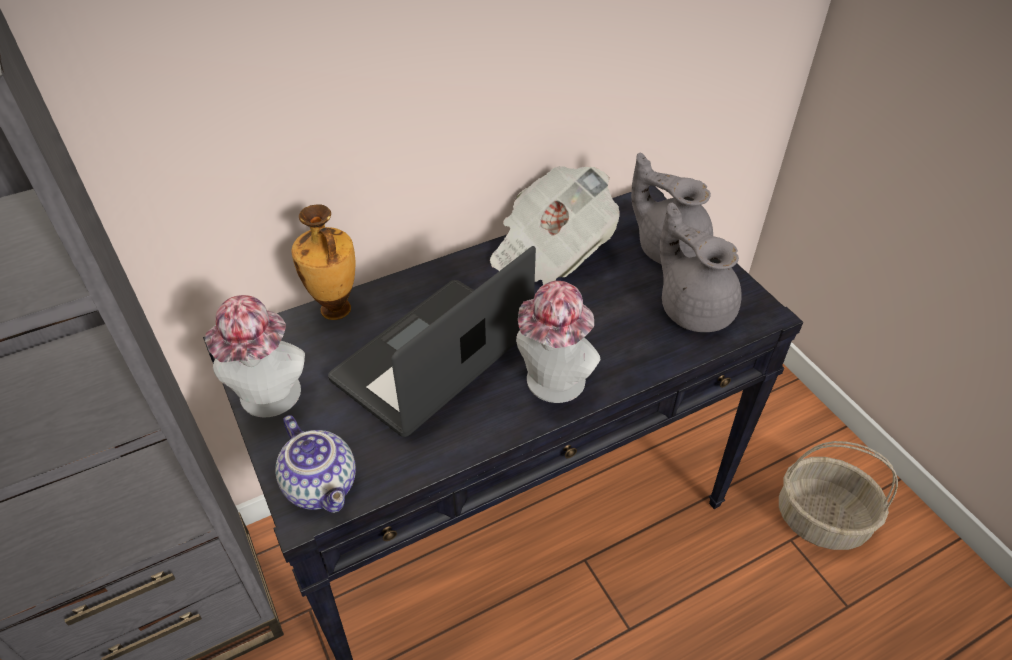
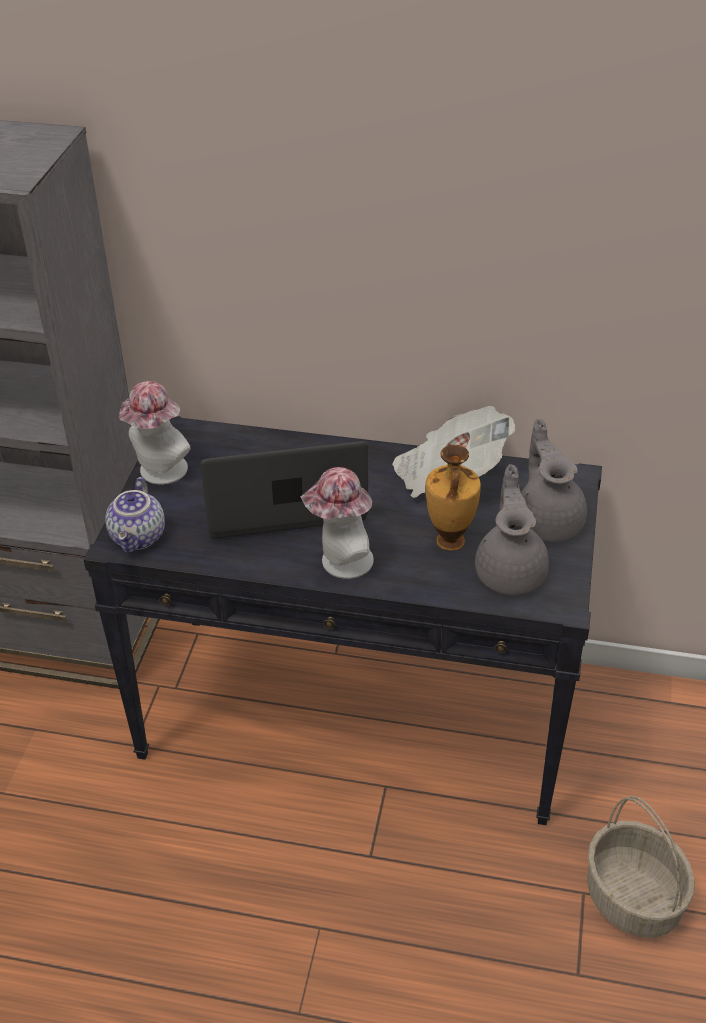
camera: 40 degrees right, 5 degrees down
(336, 311) = (254, 439): vase -> vase (449, 542)

